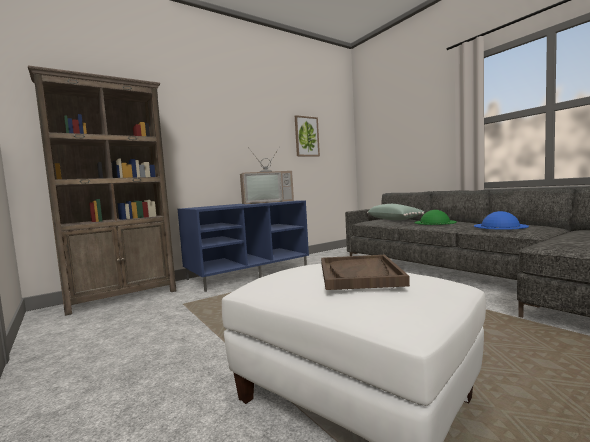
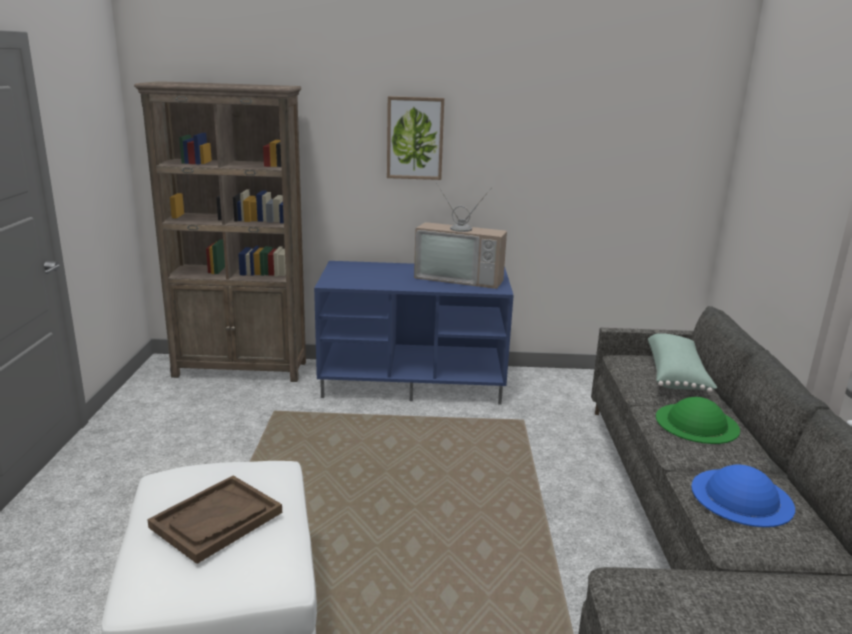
camera: 35 degrees right, 15 degrees up
(306, 136) = (596, 148): picture -> picture (415, 138)

